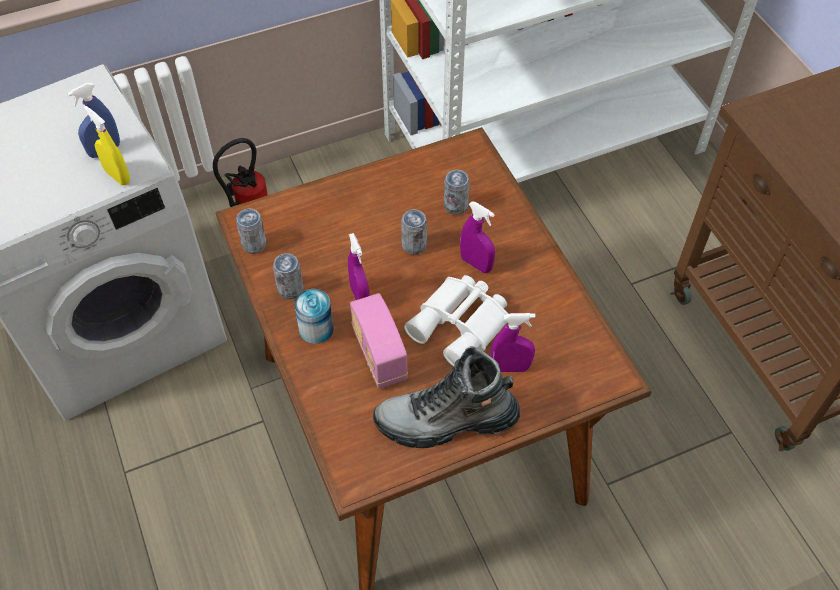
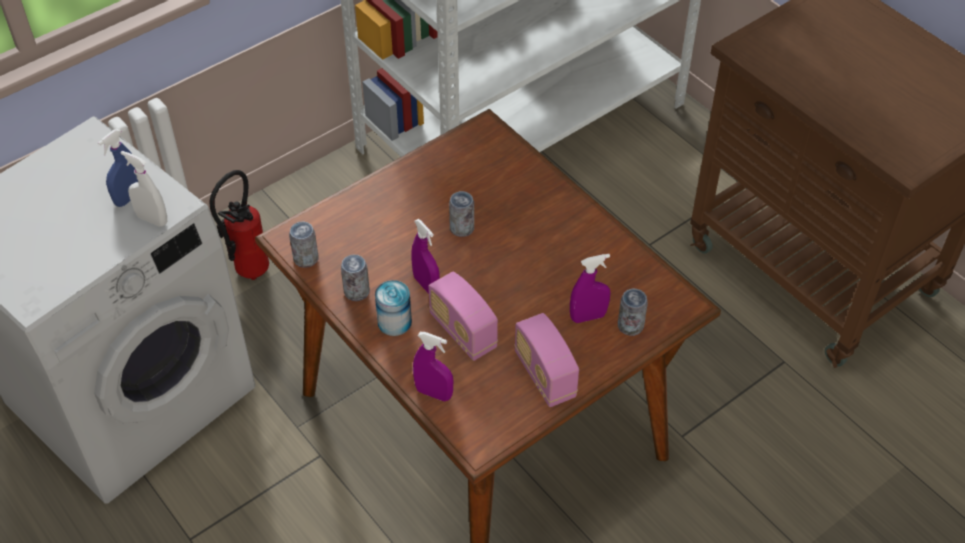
camera: 15 degrees left, 5 degrees down
(117, 176) = (152, 219): yellow spray bottle -> white spray bottle
(445, 421) = (544, 375): boot -> radio
(455, 206) = (489, 185): can -> can (630, 326)
(462, 325) = (531, 289): white binoculars -> none
(476, 264) = (526, 233): purple spray bottle -> purple spray bottle (434, 393)

